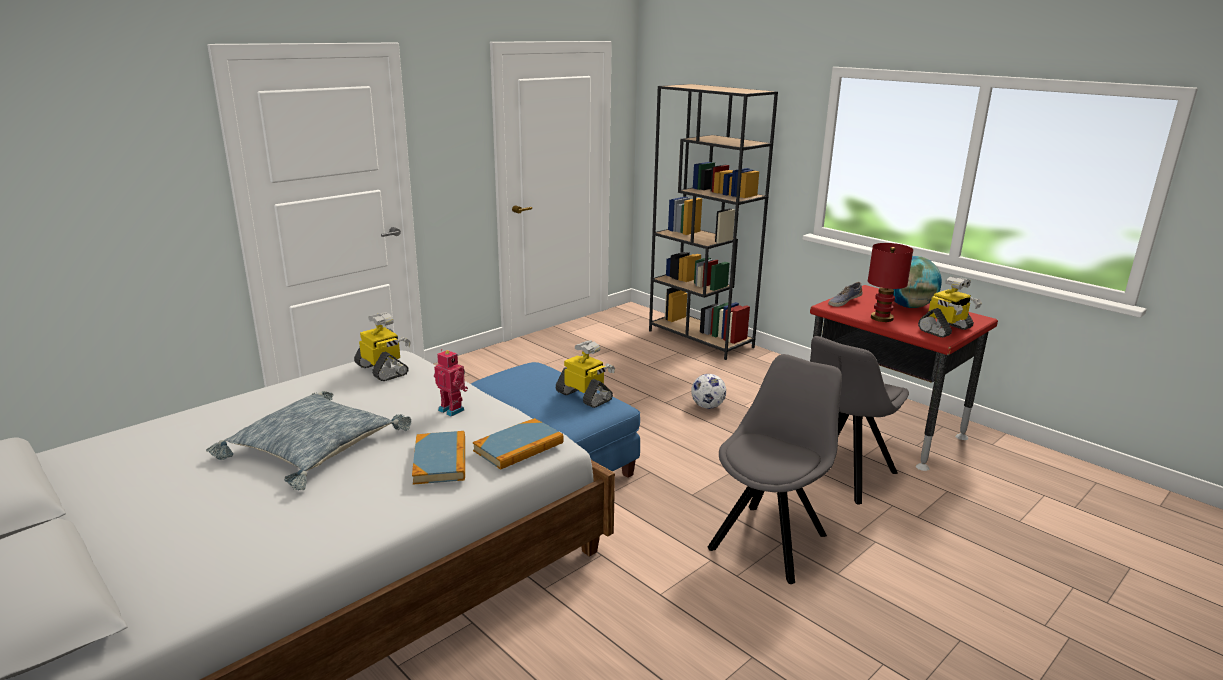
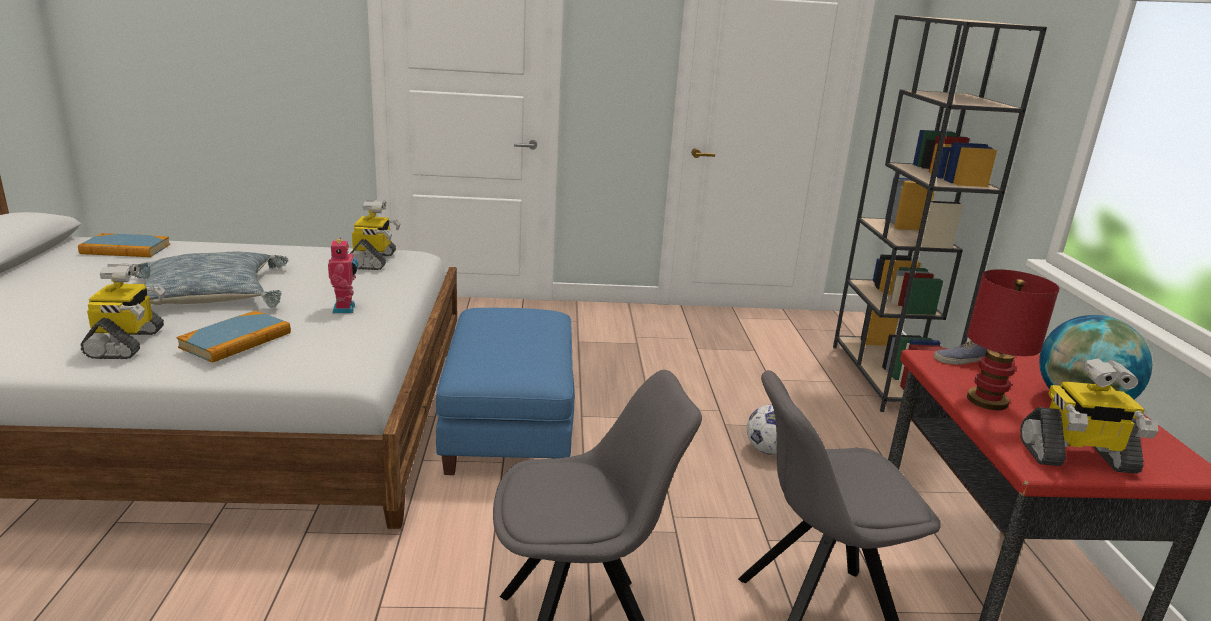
camera: 40 degrees right, 0 degrees up
(518, 447) = (310, 358): book -> book (125, 249)
(585, 396) = (531, 357): toy robot -> toy robot (127, 343)

